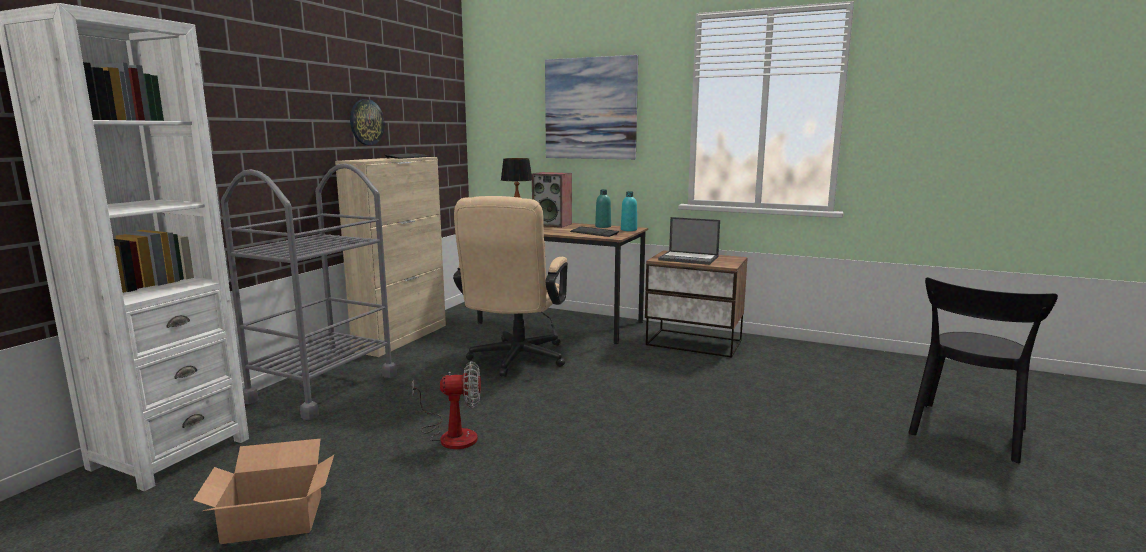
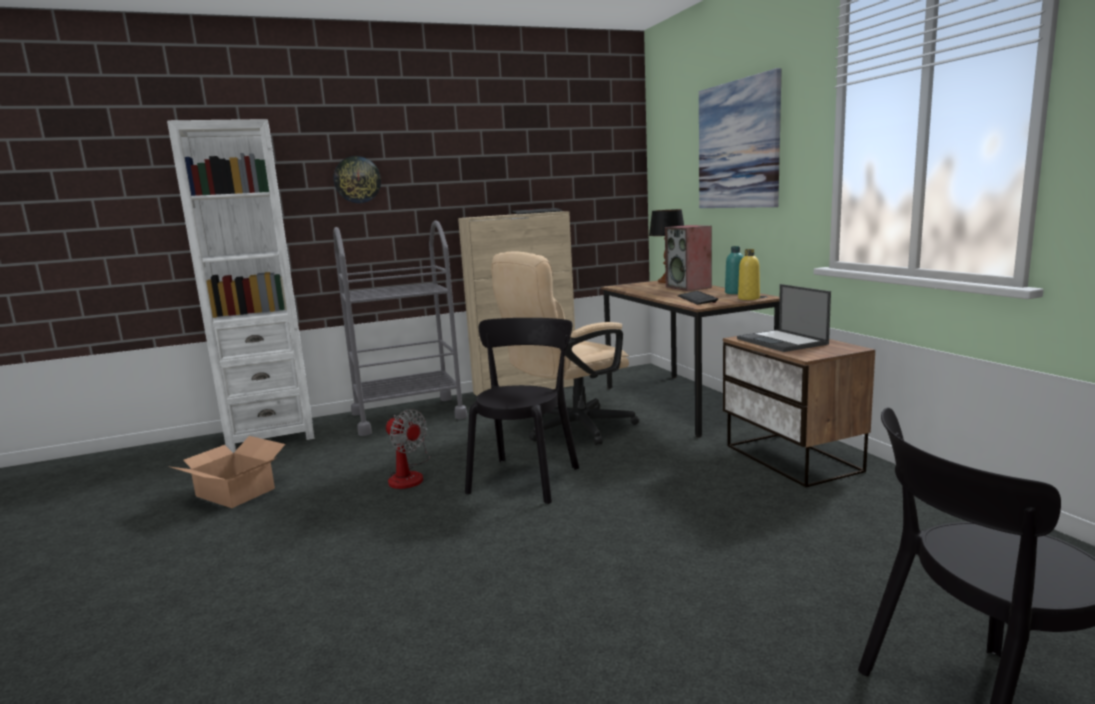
camera: 45 degrees right, 0 degrees up
(366, 122) = (499, 180): wall clock -> wall clock (357, 179)
(558, 404) = (526, 477): none -> black chair
(628, 230) = (748, 298): turquoise bottle -> yellow bottle

